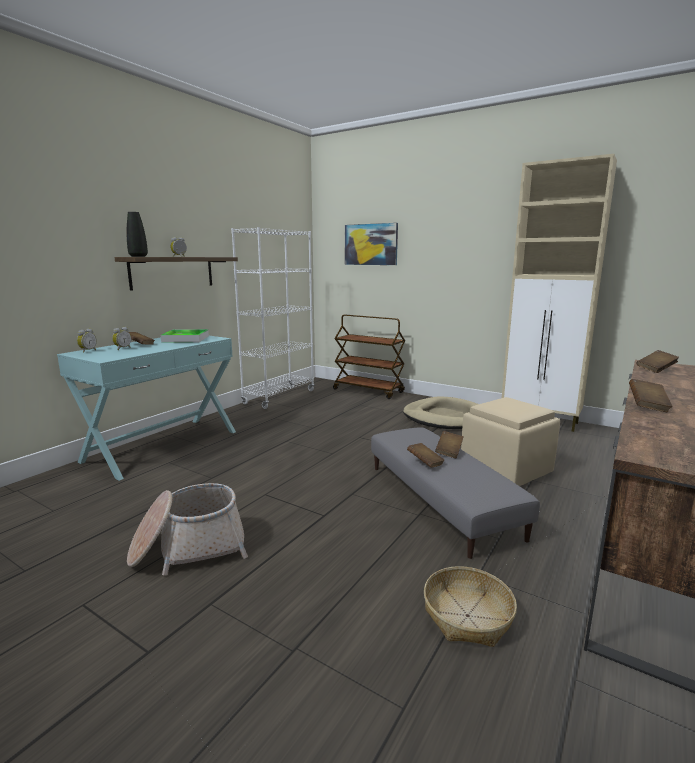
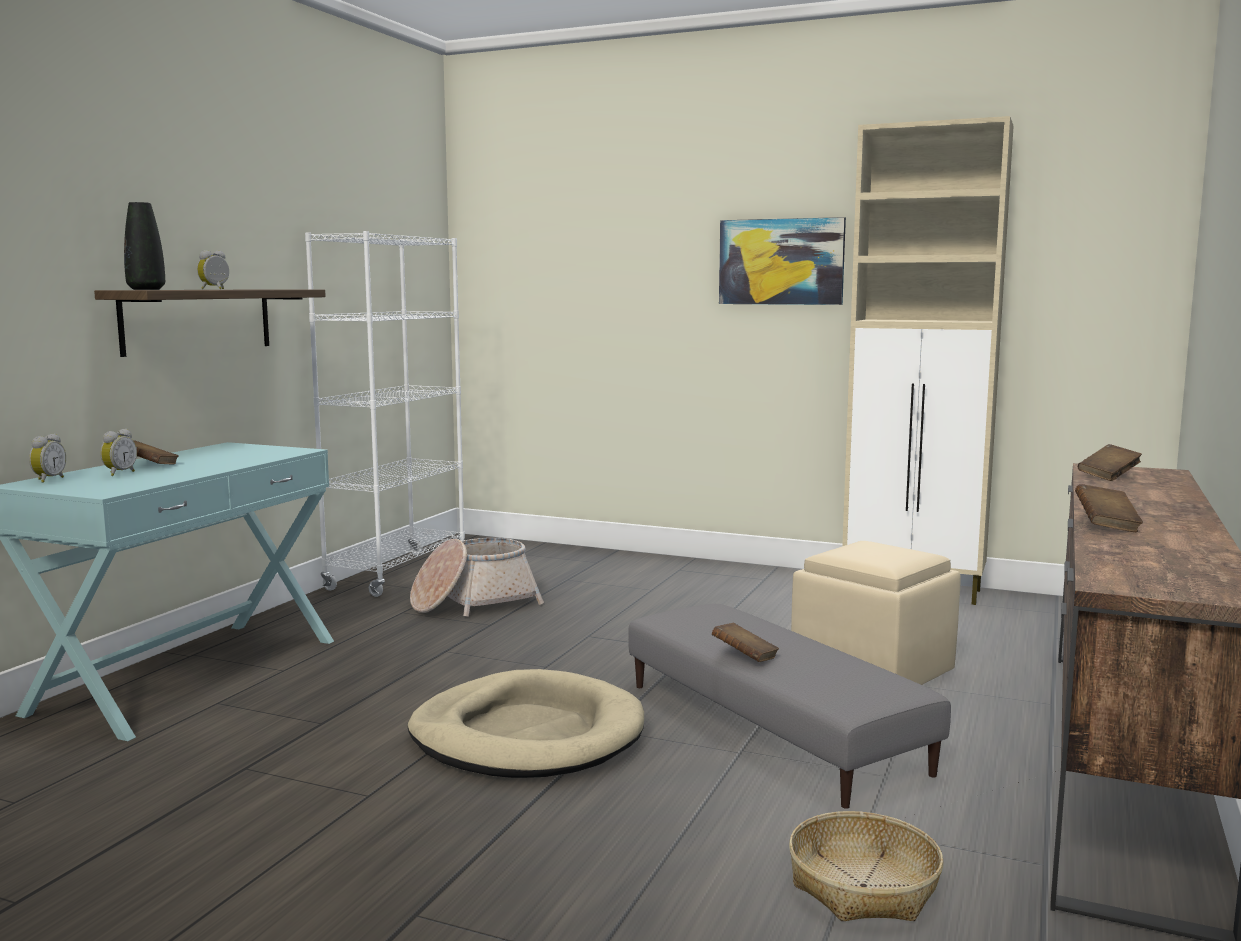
camera: 10 degrees left, 5 degrees down
(185, 339) = (234, 453): tray -> none
(189, 547) = (332, 837): basket -> basket (473, 602)
(369, 391) = (577, 554): brown cart -> none
(371, 244) = (572, 264): picture -> picture (781, 262)
(445, 417) = (739, 593): beige dog bed -> beige dog bed (527, 735)
(449, 452) = (780, 638): brown book -> none

